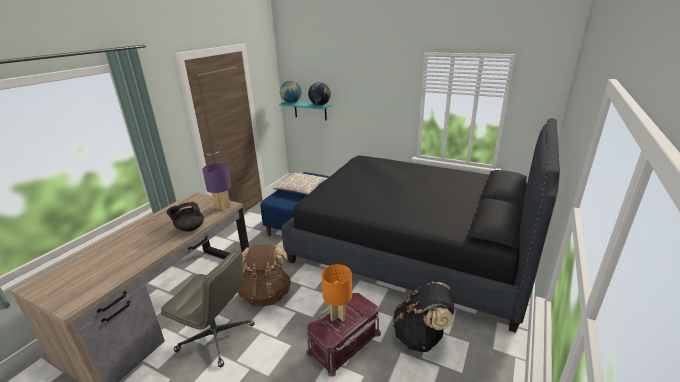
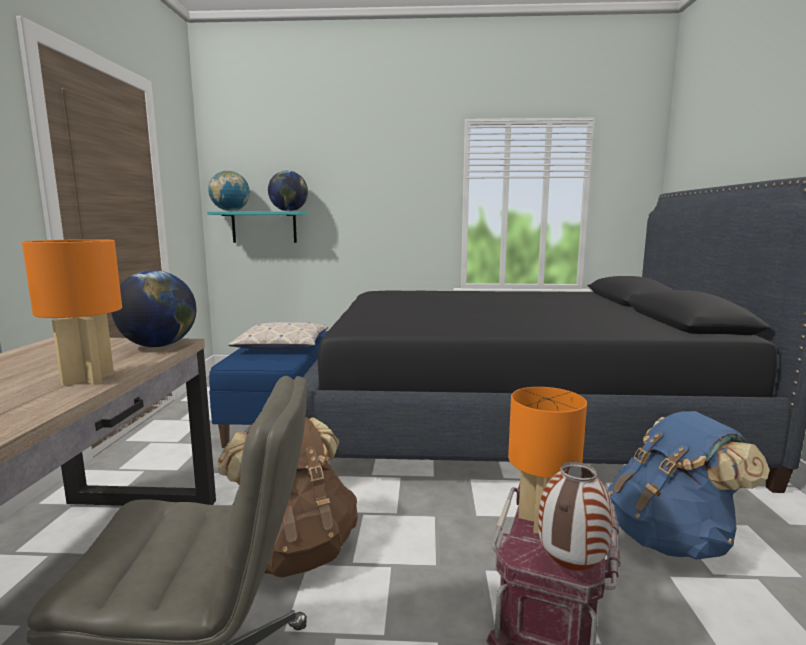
camera: 25 degrees left, 15 degrees down
(189, 228) = (87, 379): black teapot -> orange table lamp
(223, 207) = (159, 346): purple table lamp -> globe
(327, 337) = (570, 566): none -> vase
(421, 336) = (671, 539): black backpack -> blue backpack

